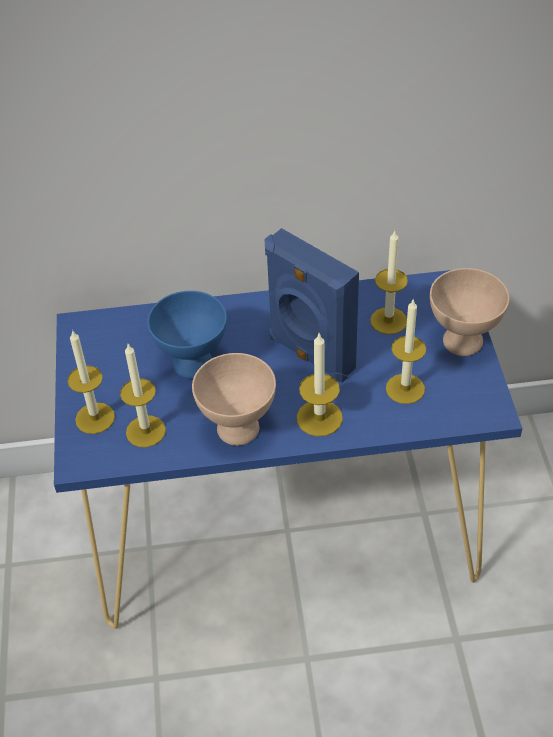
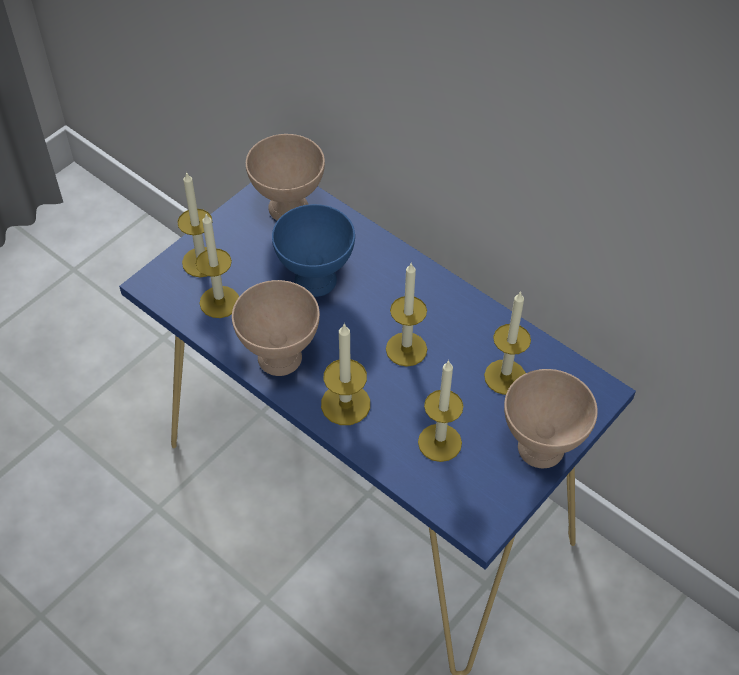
camera: 45 degrees right, 5 degrees up
(108, 335) = (289, 207): none -> beige bowl
(310, 355) = (406, 349): blue speaker -> candle

